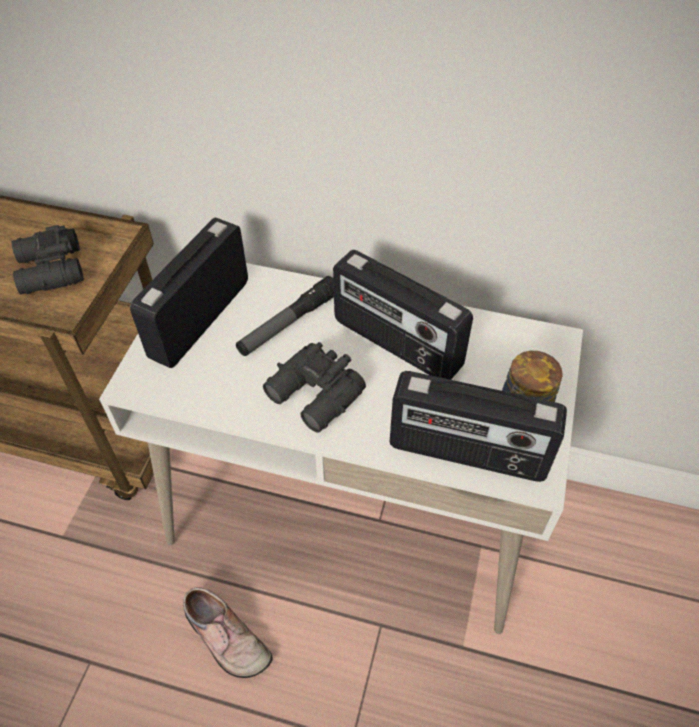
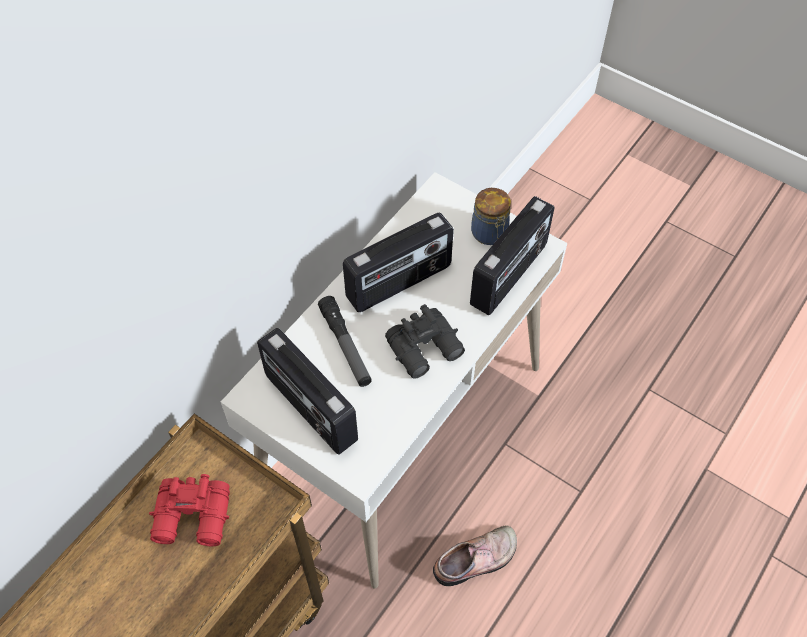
camera: 70 degrees left, 5 degrees up
(49, 271) = (194, 518): black binoculars -> red binoculars

